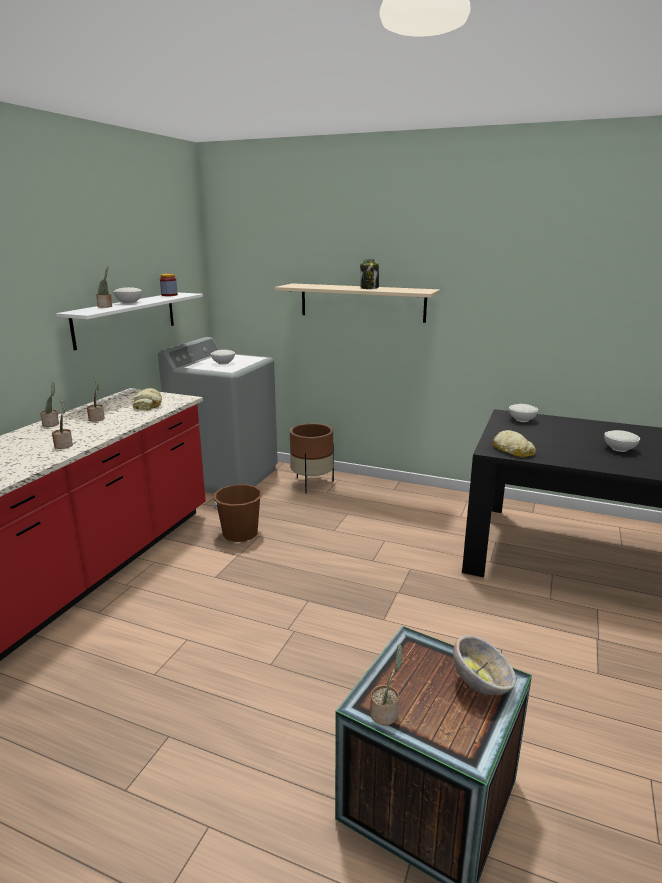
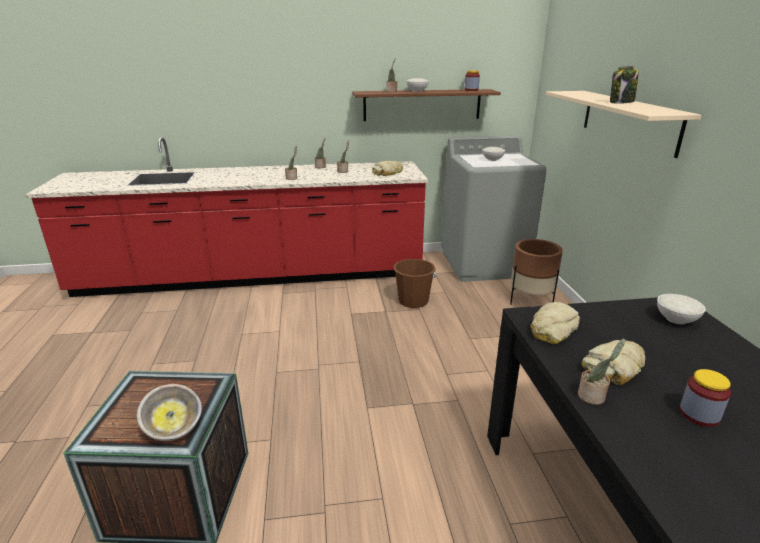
camera: 60 degrees right, 5 degrees up
(126, 319) = (422, 105): white shelf -> brown shelf
(385, 713) = (129, 391): potted plant -> potted plant (593, 396)
(567, 450) = (614, 368): none -> bread
(619, 449) = (699, 414): white bowl -> jar

